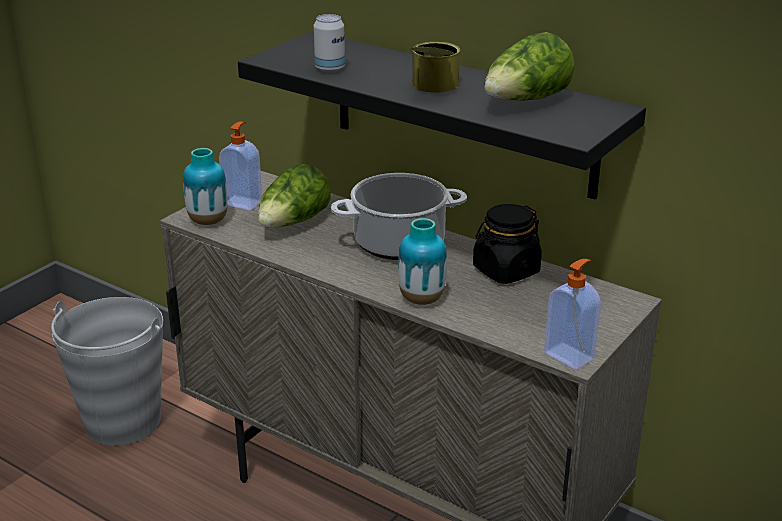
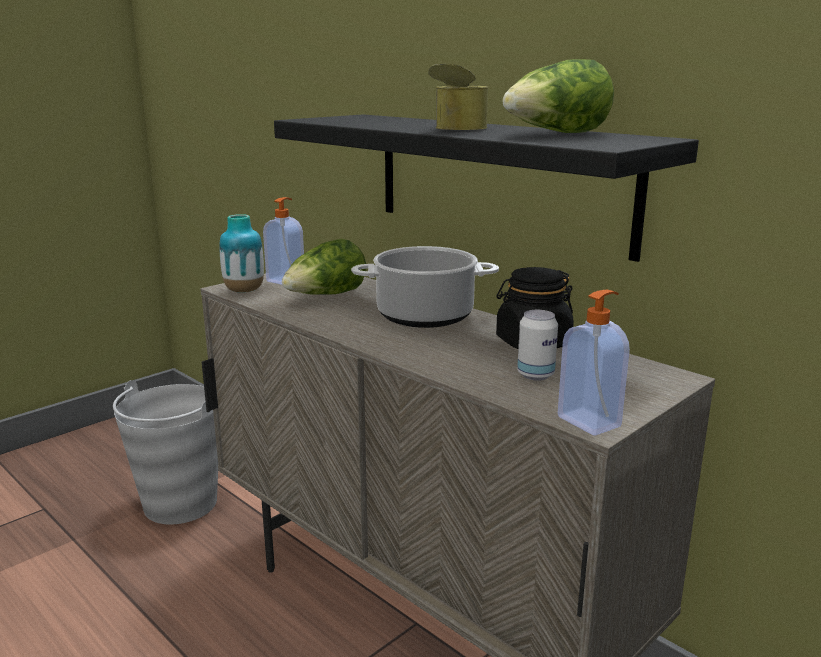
camera: 10 degrees right, 10 degrees down
(330, 69) = (359, 122): can -> can (535, 375)
(421, 299) = (428, 359): vase -> none

